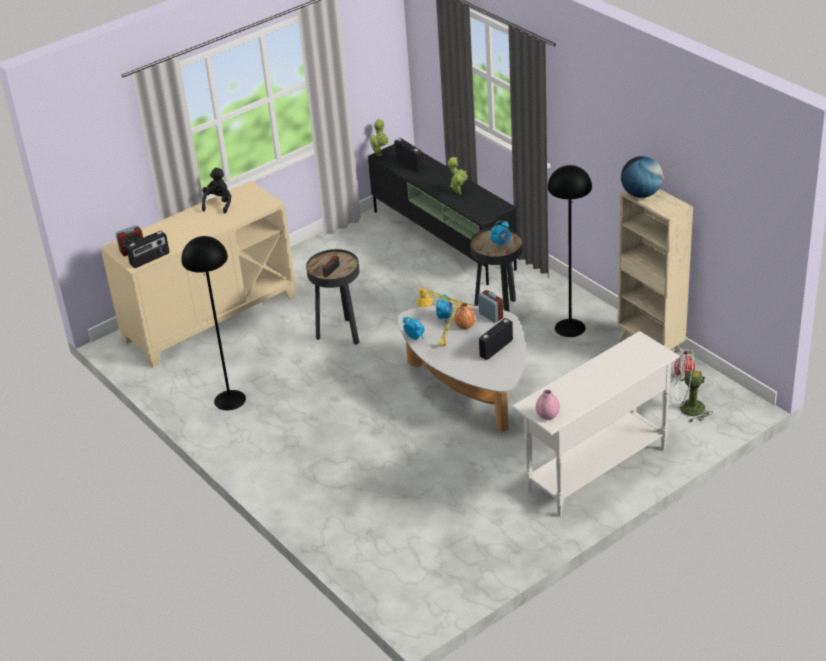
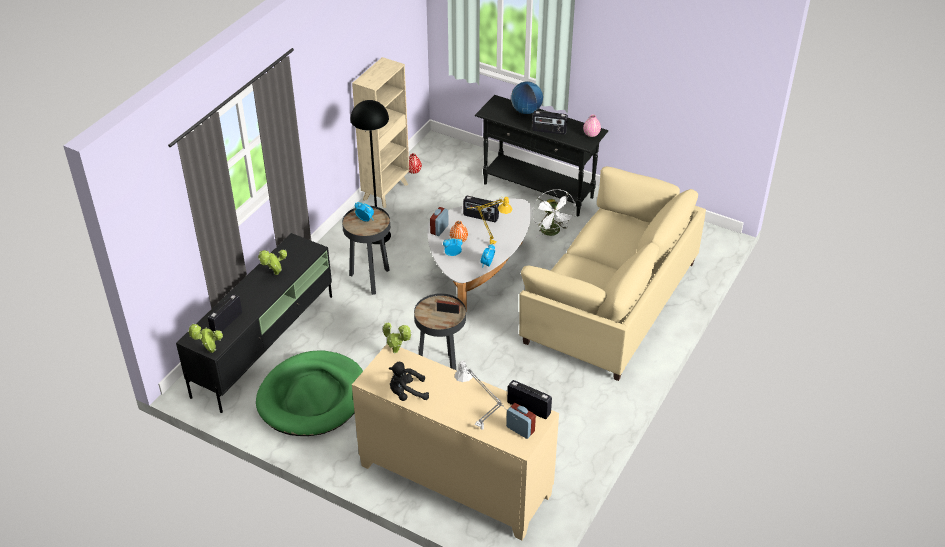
camera: 115 degrees left, 5 degrees up
(146, 234) = (486, 431): none -> grey table lamp
(229, 400) = (567, 415): black floor lamp -> none
(268, 206) = (397, 352): none -> potted plant
(359, 258) = (312, 397): none -> green dog bed
(362, 474) = (609, 301): none -> beige sofa
(572, 381) = (549, 131): none -> radio
(596, 470) = (538, 191): white console table -> black console table
(641, 194) = (374, 80): globe -> globe (526, 111)
(686, 409) = (453, 164): white fan -> white fan (552, 232)

